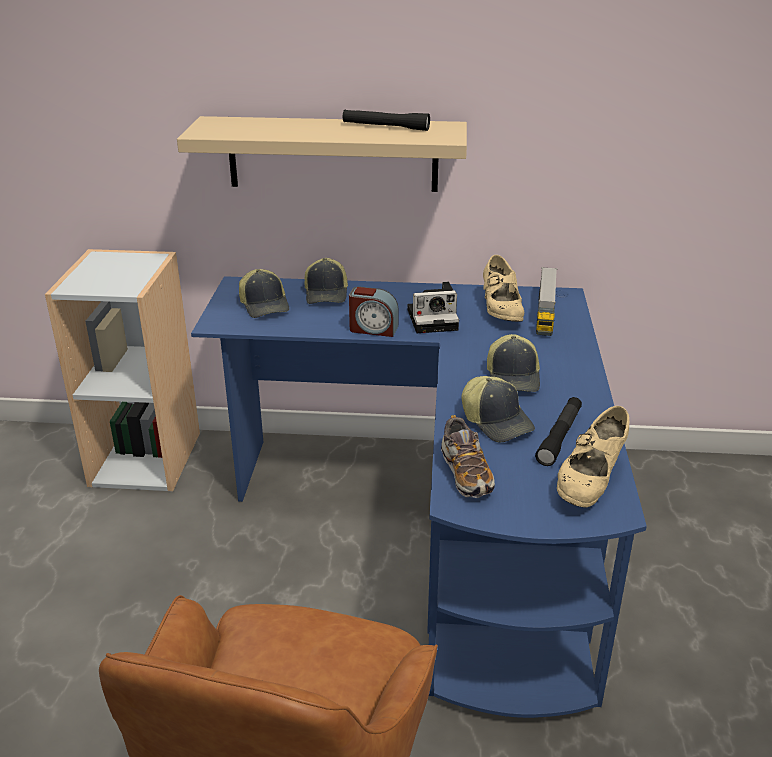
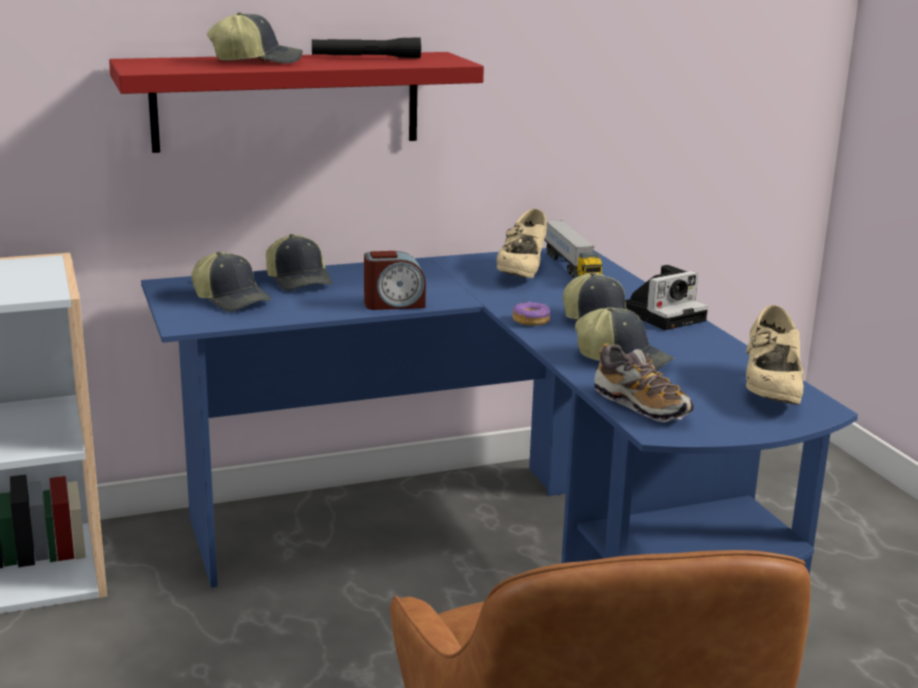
camera: 25 degrees left, 10 degrees down
(296, 127) = (257, 61): none -> cap
(333, 154) = (287, 101): beige shelf -> red shelf
(434, 319) = (455, 287): camera -> camera (663, 314)
(461, 365) = (531, 321): none -> donut
(500, 312) = (522, 272): beige shoe -> beige shoe turned 45 degrees clockwise
(559, 437) = (701, 362): black flashlight -> none

